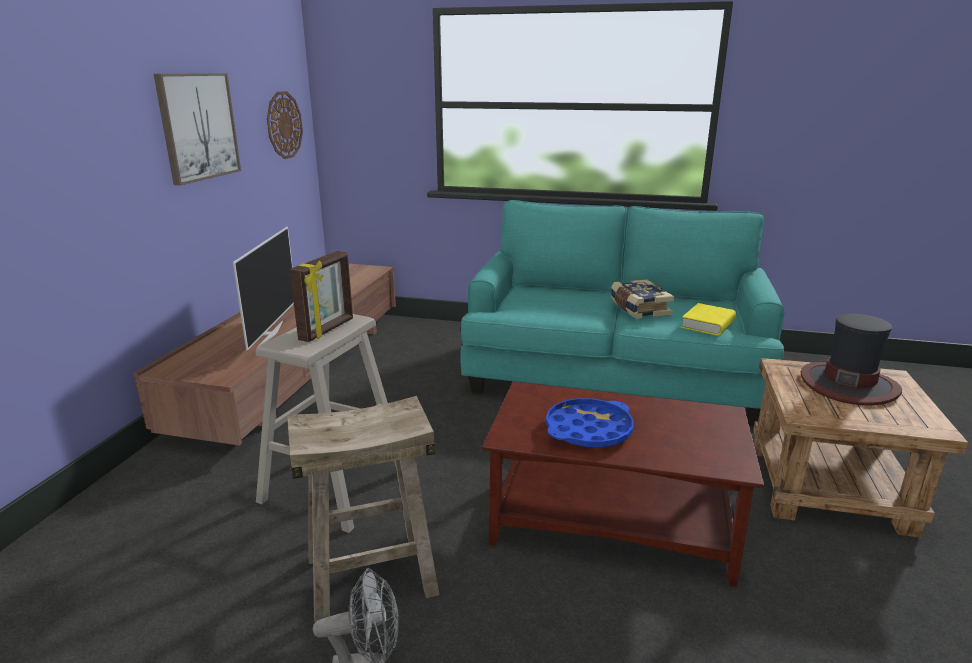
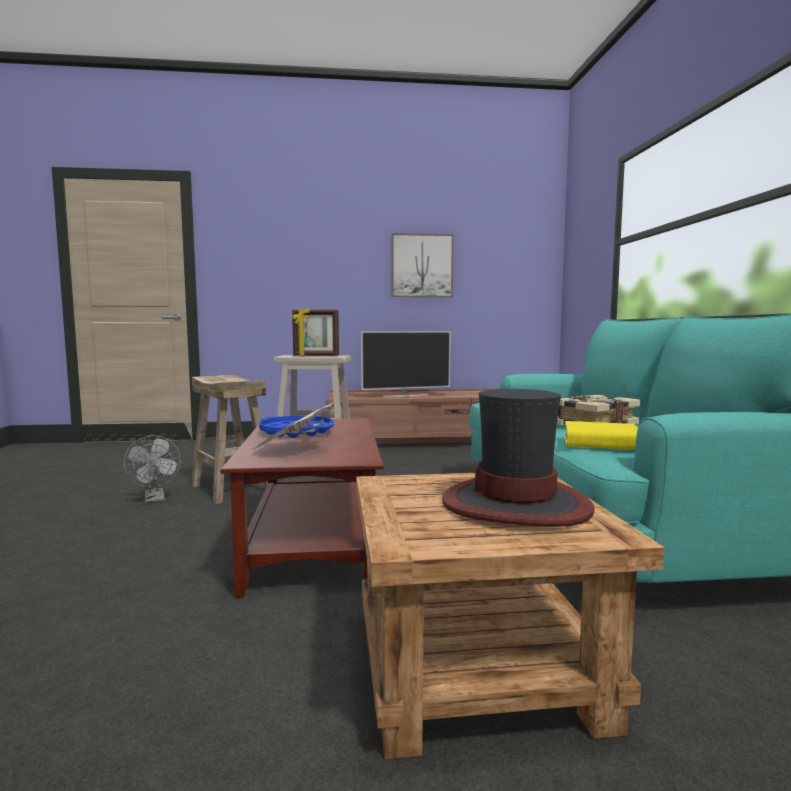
camera: 70 degrees right, 15 degrees down
(284, 125) = (518, 273): wall clock -> none
(683, 440) = (292, 449): none -> newspaper

